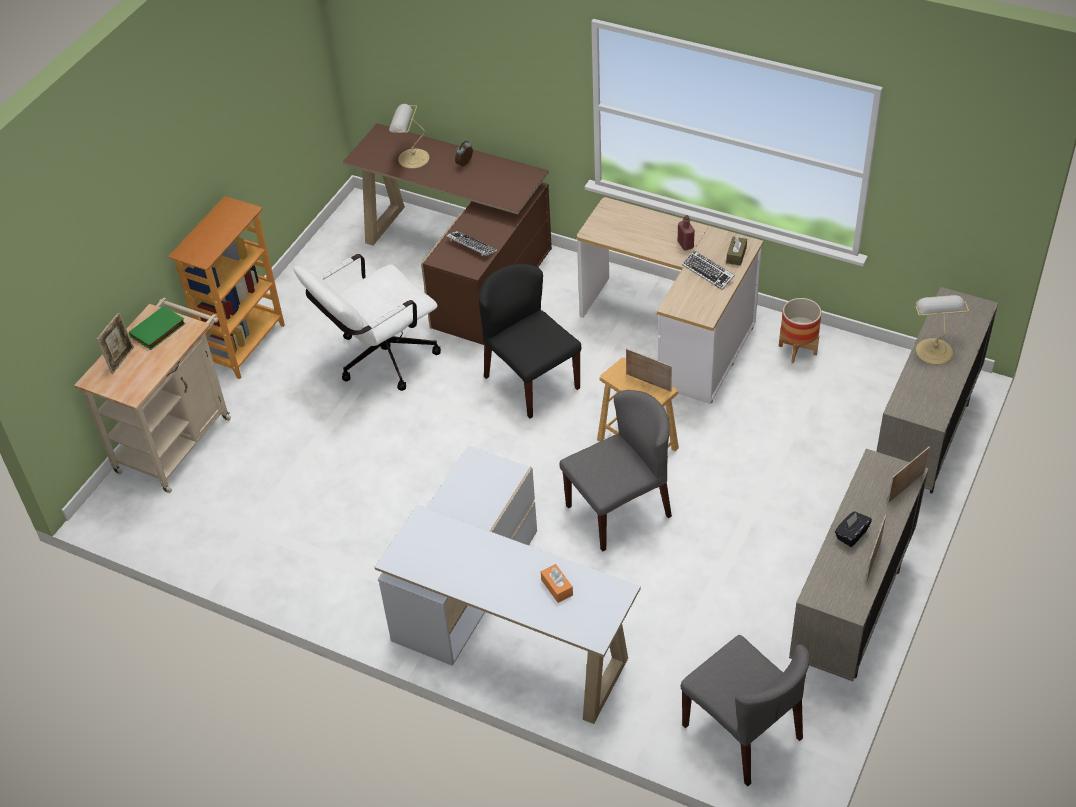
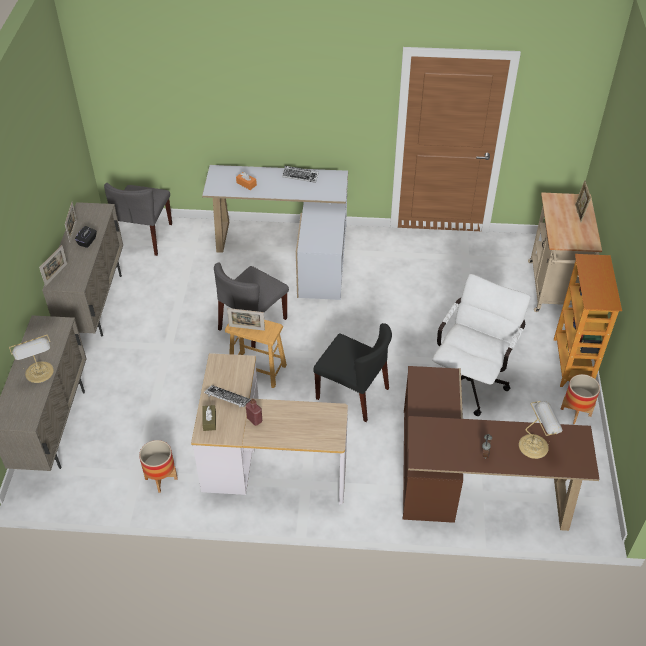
camera: 155 degrees right, 0 degrees up
(158, 331) = (576, 235): green book -> none
(292, 296) = (575, 412): none -> planter
(471, 246) = (431, 393): keyboard -> keyboard (300, 176)
(743, 732) = (145, 237): grey chair -> grey chair turned 105 degrees counterclockwise

